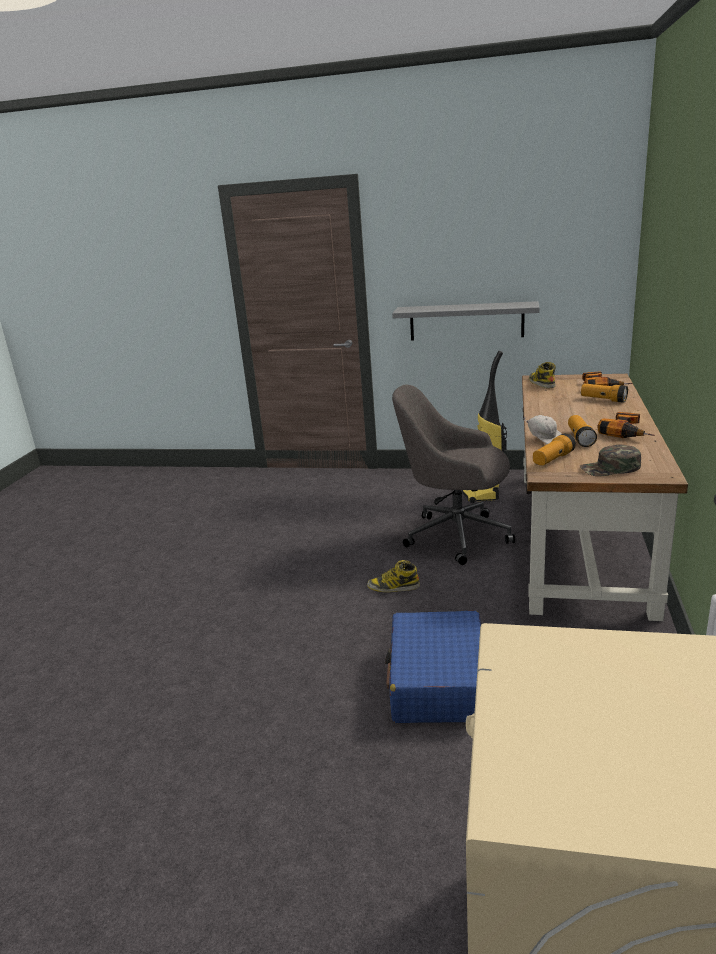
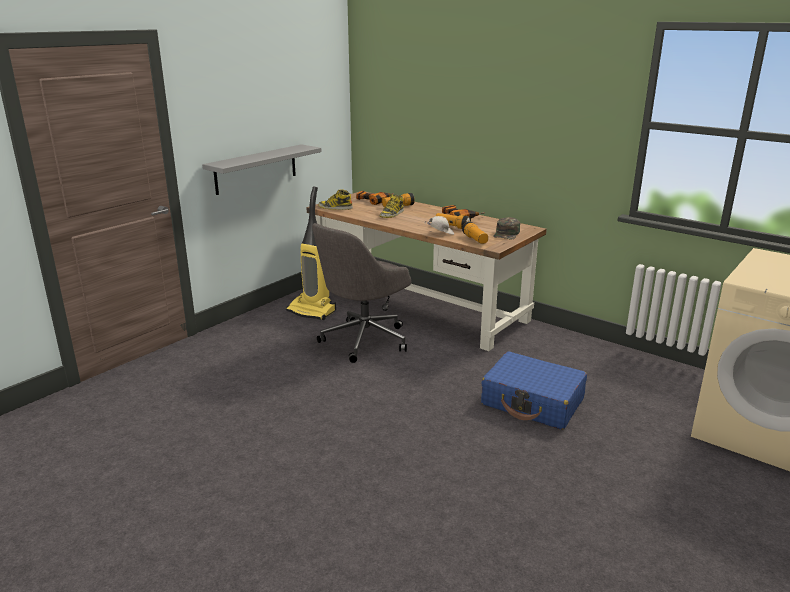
camera: 65 degrees left, 0 degrees up
(393, 587) = (404, 384): boot -> boot (392, 214)

